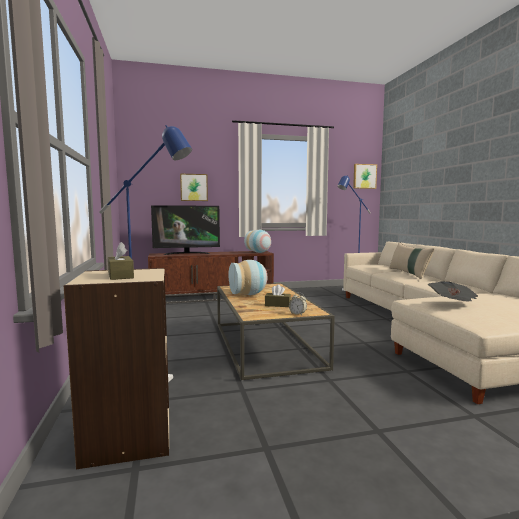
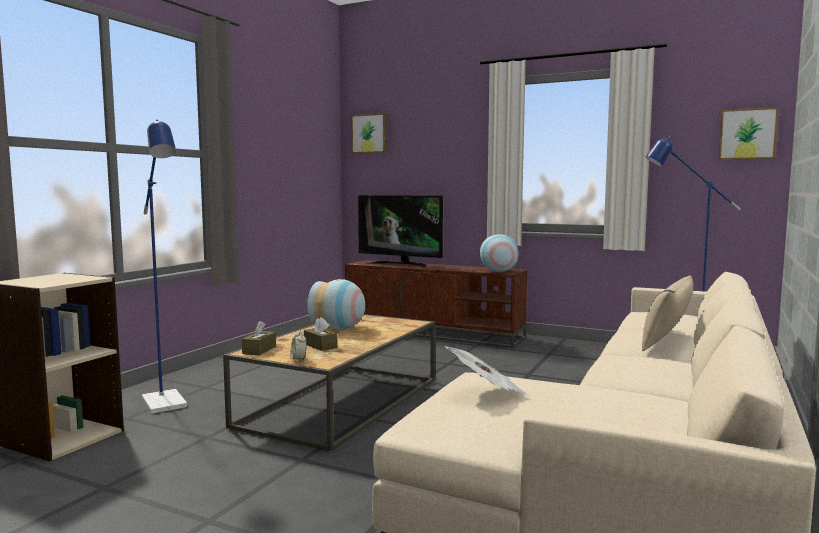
camera: 40 degrees right, 0 degrees up
(120, 275) = (48, 280): brown tissue box -> brown tissue box (259, 350)
(194, 187) = (430, 168): picture -> picture (370, 133)

